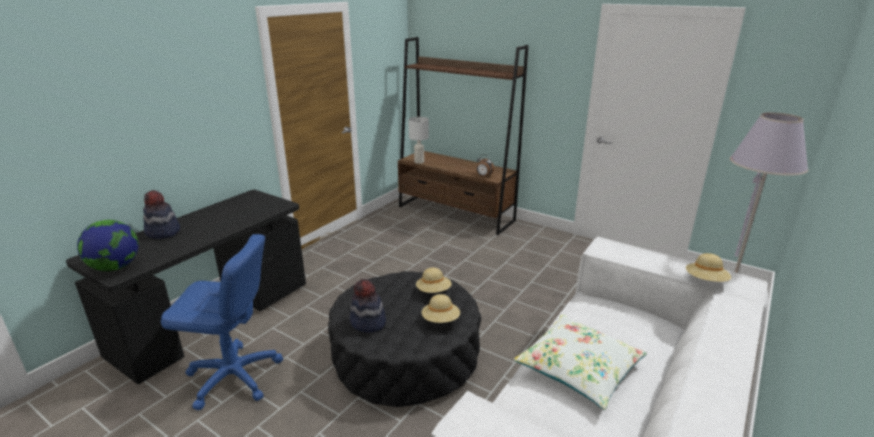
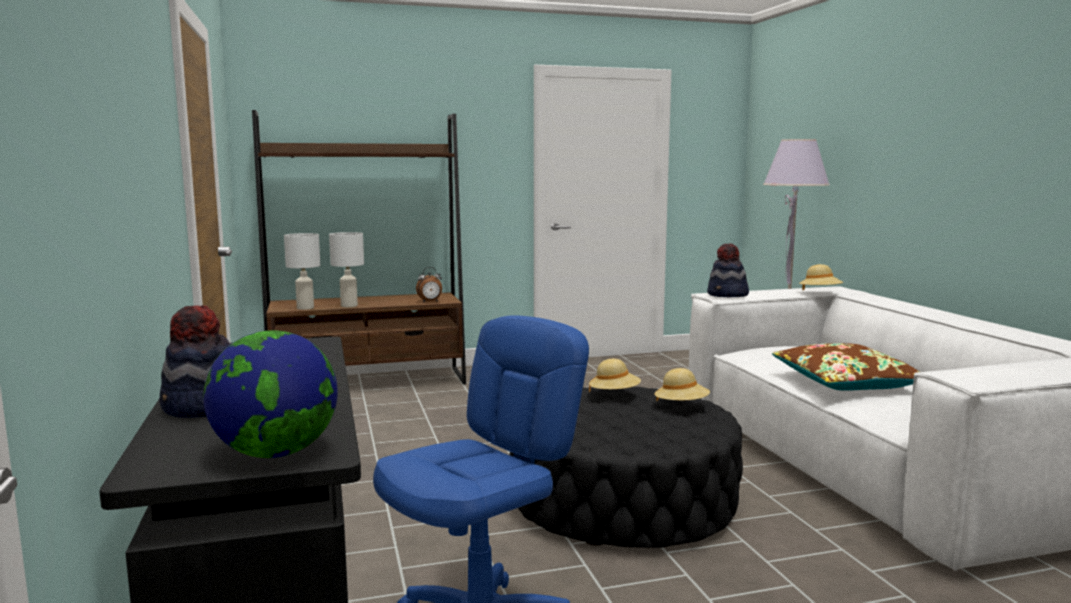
camera: 50 degrees left, 15 degrees down
(368, 322) = (630, 435): hat -> hat (727, 295)
(440, 166) = (349, 306): none -> white table lamp
(579, 368) = (846, 382): white pillow -> brown pillow

